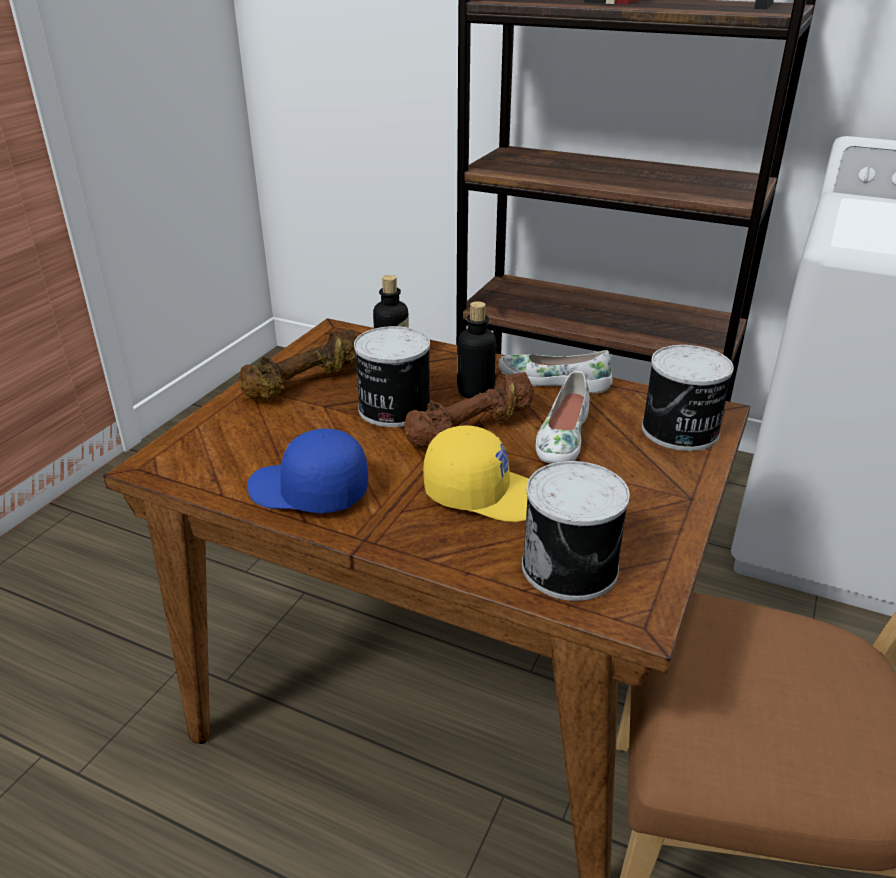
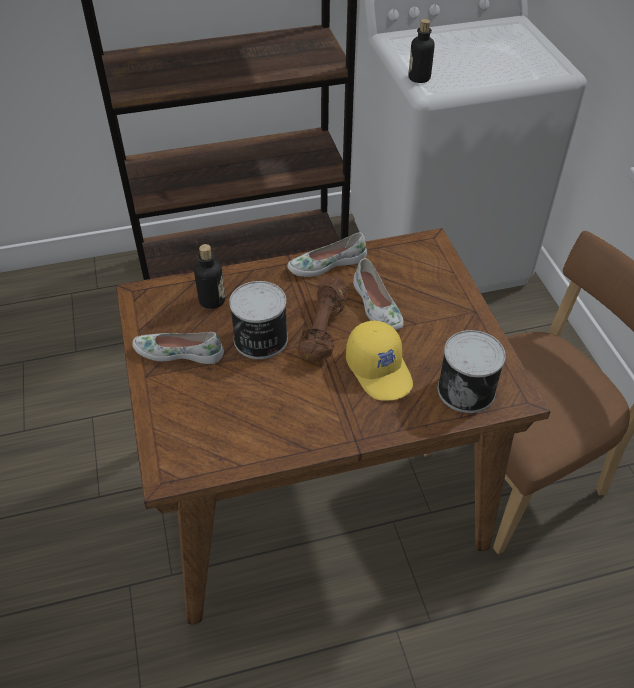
camera: 40 degrees left, 15 degrees up
(305, 384) = (179, 352): brown dumbbell -> white shoe
(308, 492) = (288, 430): blue cap -> none
(476, 392) = (293, 298): bottle -> bottle (419, 78)
(485, 493) = (380, 370): yellow cap -> yellow cap turned 90 degrees clockwise
(680, 431) = (428, 267): can -> none

